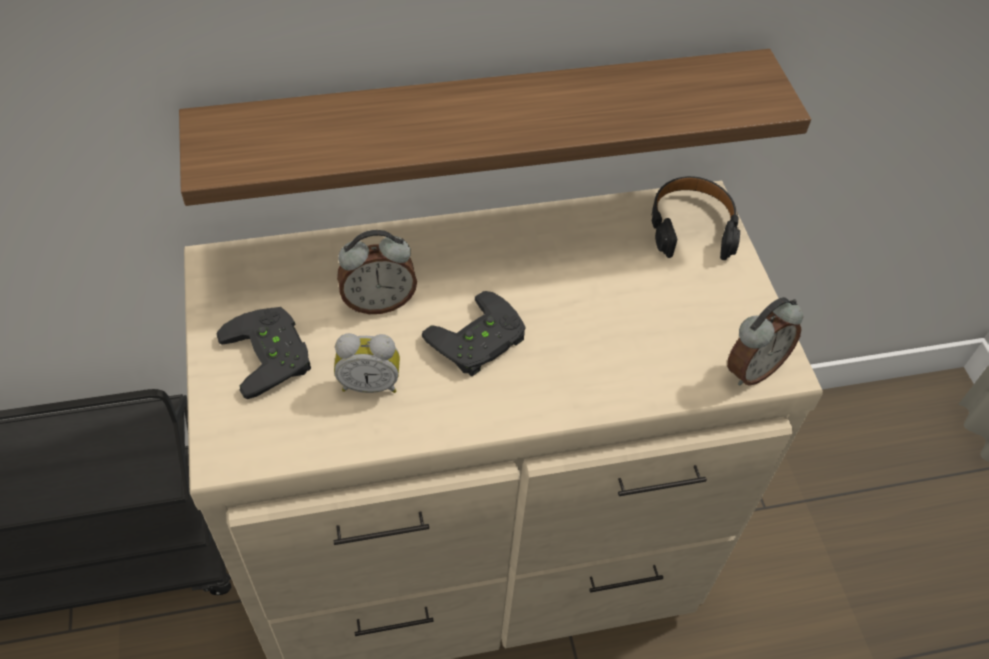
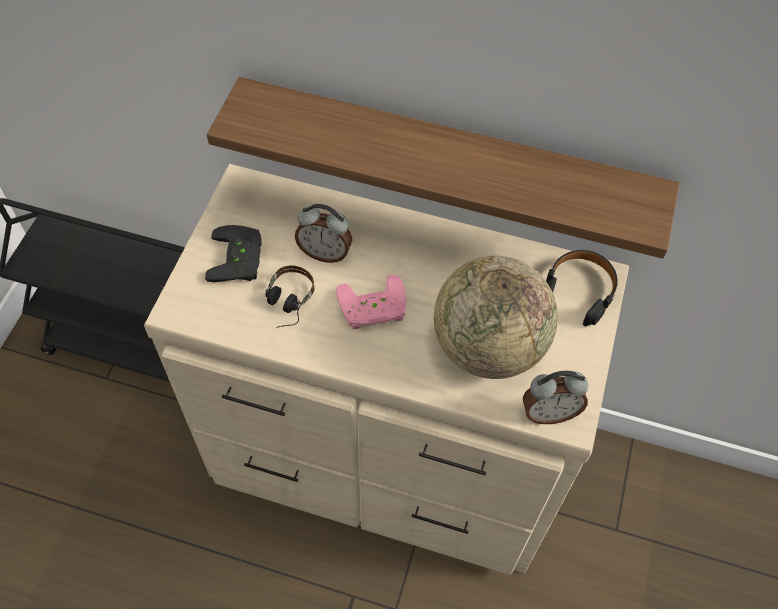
camera: 30 degrees right, 5 degrees up
(370, 383) = (286, 304): alarm clock -> headphones
(480, 342) = (373, 309): black game controller -> pink game controller
(638, 327) = (488, 346): none -> globe

